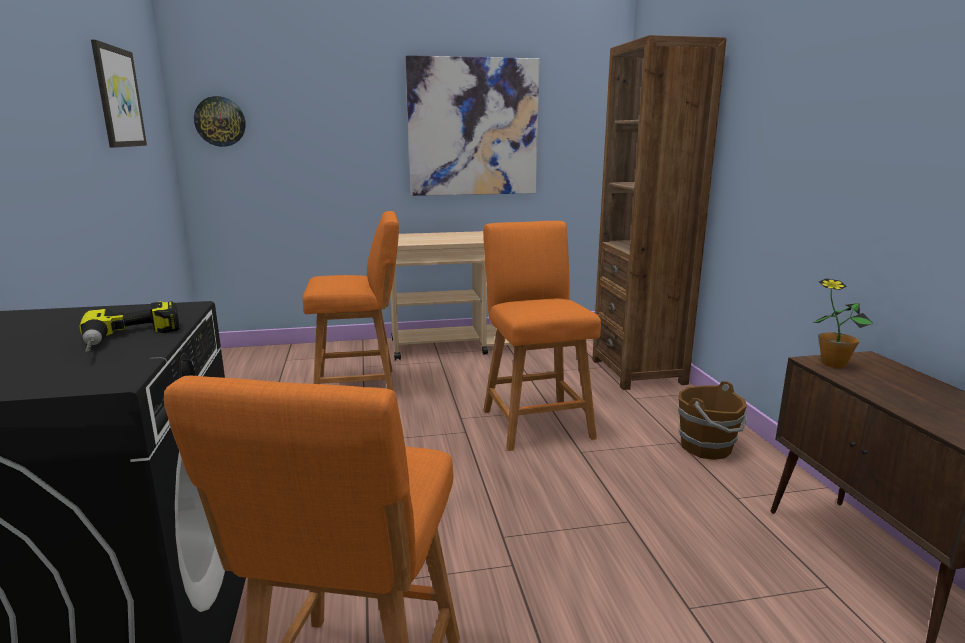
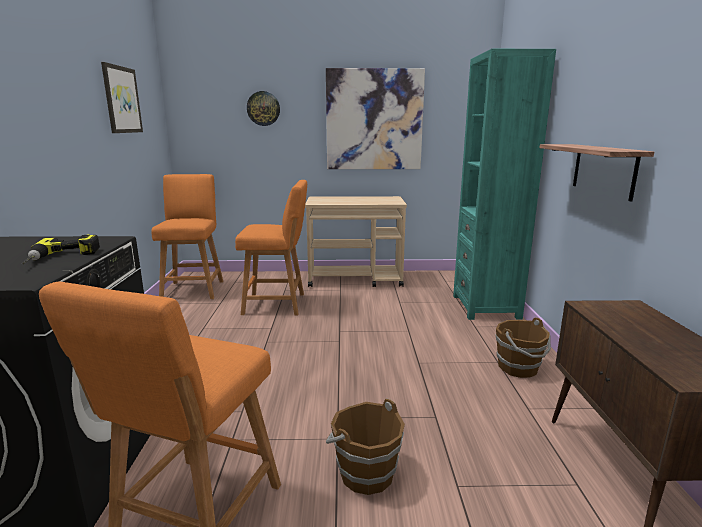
camera: 10 degrees right, 0 degrees up
(220, 121) = (198, 116): wall clock -> wall clock (263, 108)
(535, 421) = (392, 337): orange stool -> orange stool (194, 289)
(566, 607) = (365, 473): none -> brown bucket
(638, 371) = (486, 307): brown bookcase -> turquoise bookcase
(807, 191) = (603, 170): none -> shelf
(833, 364) = (599, 308): potted plant -> none

